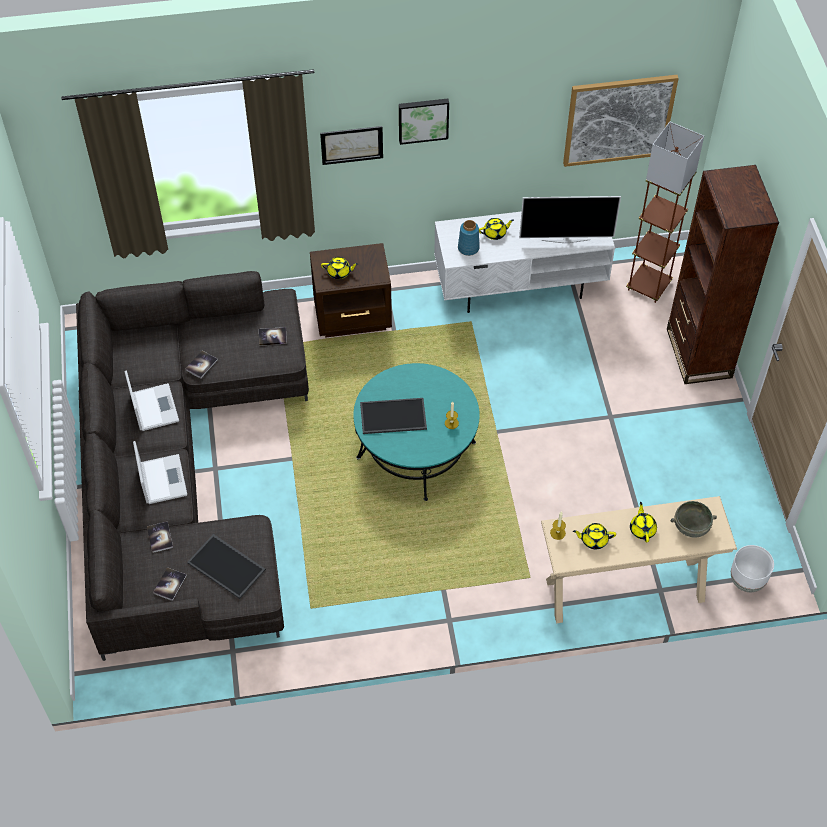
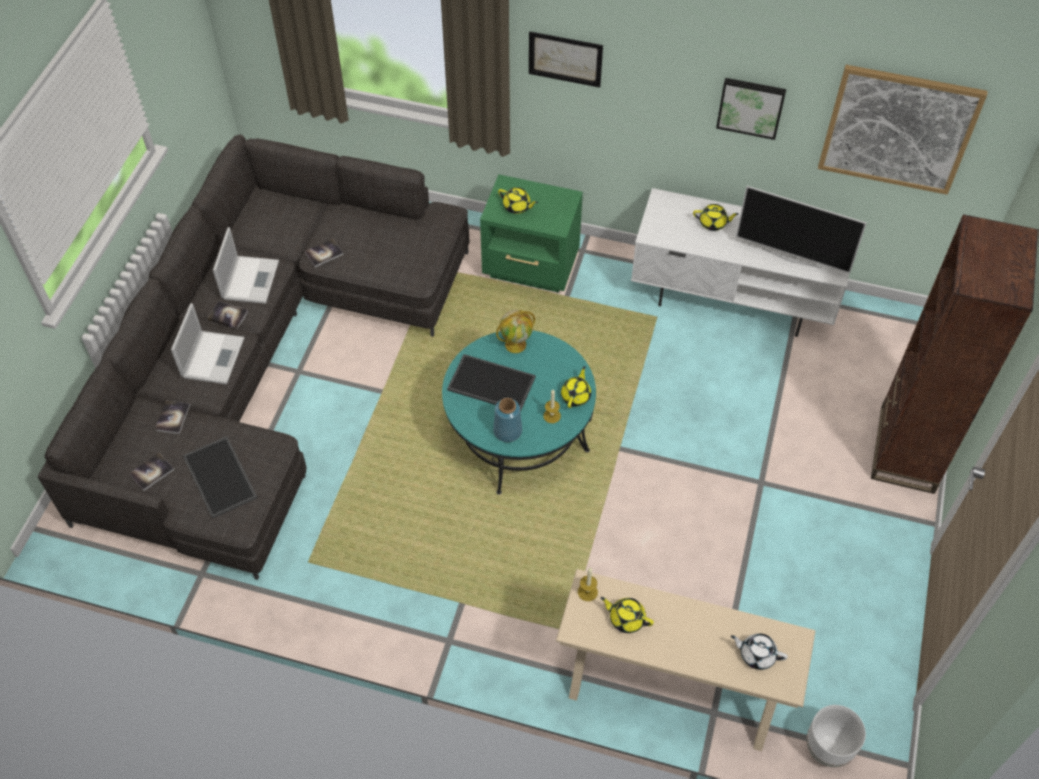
camera: 25 degrees right, 0 degrees up
(272, 337) = (413, 251): book -> book (228, 315)
(354, 317) = (532, 267): brown nightstand -> green nightstand
(394, 380) = (516, 344): none -> globe
(423, 119) = (653, 52): picture -> picture (751, 106)
(468, 248) = (673, 229): blue vase -> blue vase (507, 431)
(642, 529) = (694, 631): yellow teapot -> yellow teapot (576, 396)
(648, 286) = (884, 350): brown floor lamp -> none
(691, 527) = (756, 654): grey bowl -> white teapot

